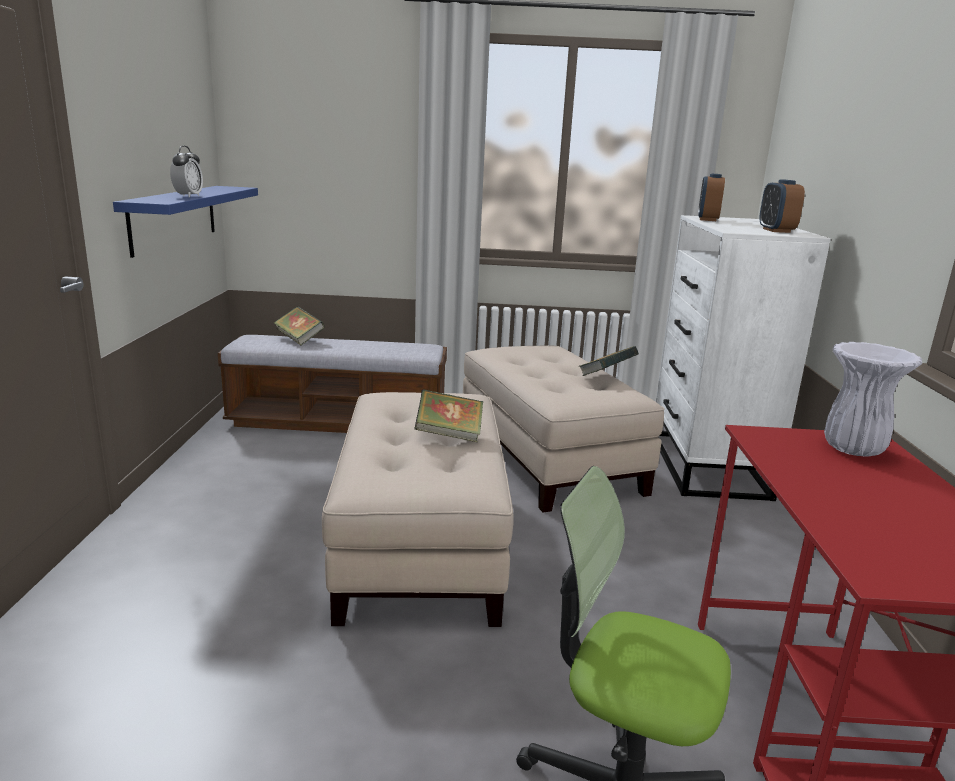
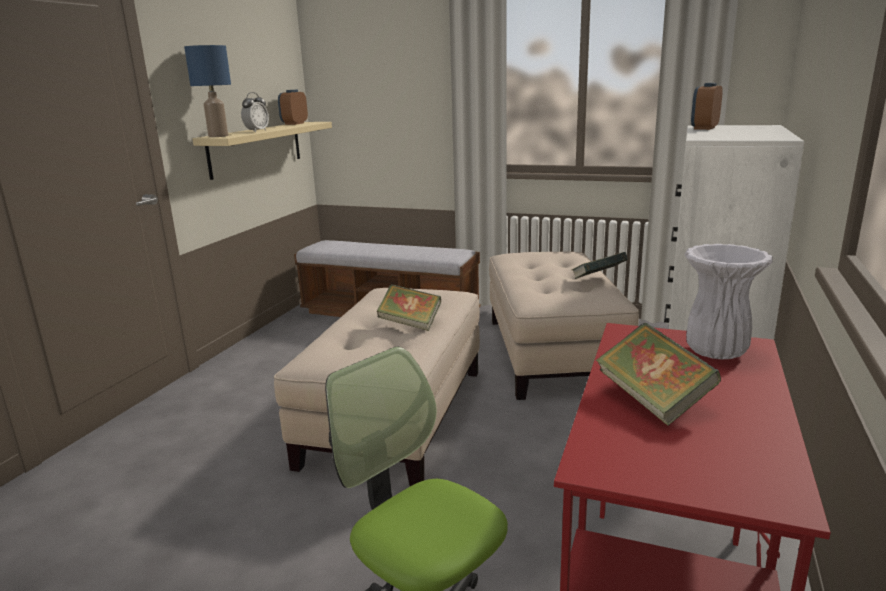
camera: 20 degrees right, 0 degrees up
(149, 201) = (218, 136): none -> blue table lamp
(174, 218) = (256, 148): blue shelf -> beige shelf
(299, 339) = (359, 244): book -> book (653, 400)
(776, 230) = (755, 136): alarm clock -> alarm clock (294, 124)

